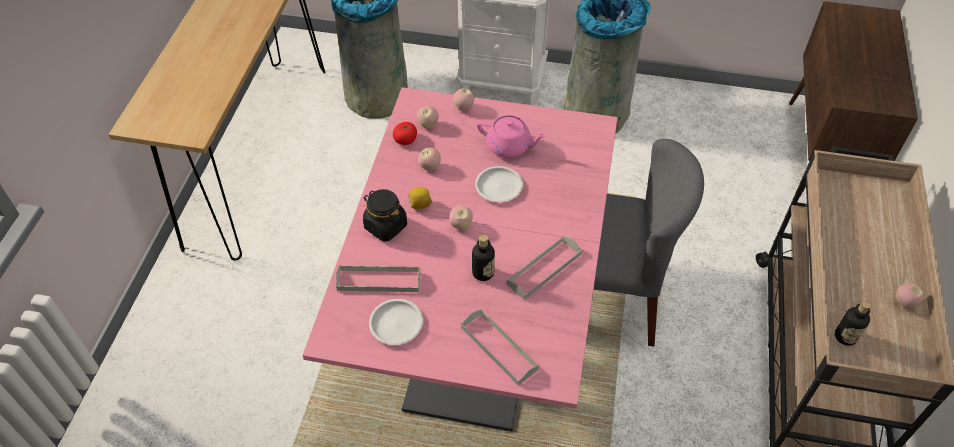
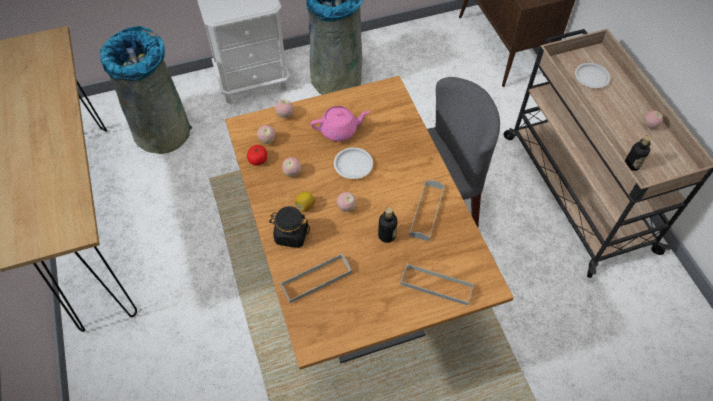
camera: 30 degrees left, 5 degrees up
(396, 324) = (352, 305): white plate -> white plate (591, 77)
(476, 333) = (356, 279): pink dining table -> brown dining table

